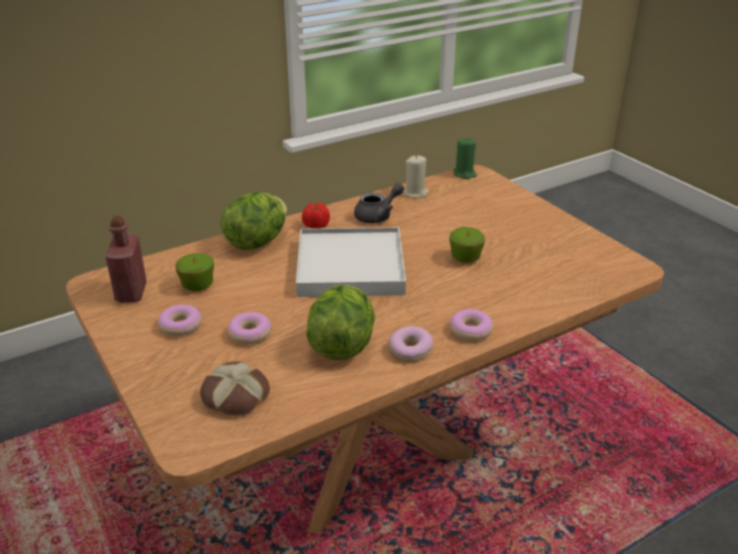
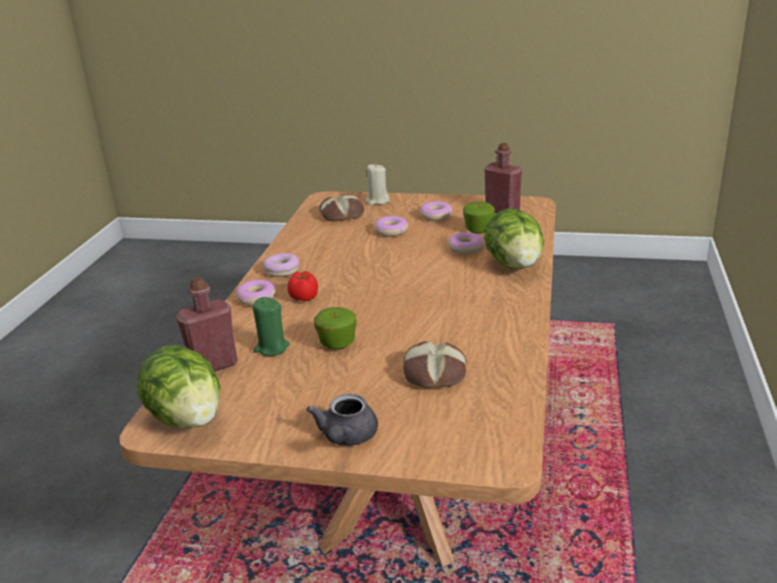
camera: 135 degrees right, 5 degrees down
(247, 275) = (465, 248): none -> donut
(315, 225) = (509, 298): tomato -> tomato (304, 297)
(342, 345) = (328, 252): lettuce -> lettuce (187, 418)
(351, 267) = (413, 288): white tray -> none
(378, 216) = (483, 335): grey teapot -> grey teapot (346, 438)
(415, 193) = (506, 382): beige candle -> beige candle (377, 201)
(441, 213) = (434, 374): none -> bread
(464, 174) = (512, 449): green candle -> green candle (271, 348)
(564, 289) = (213, 365): none -> red bottle

